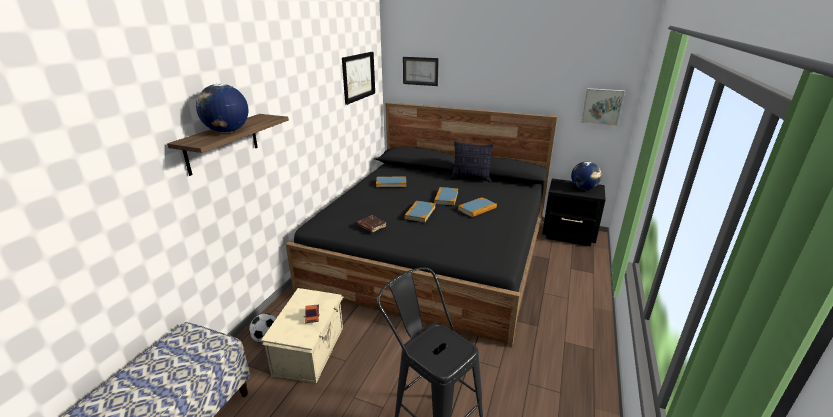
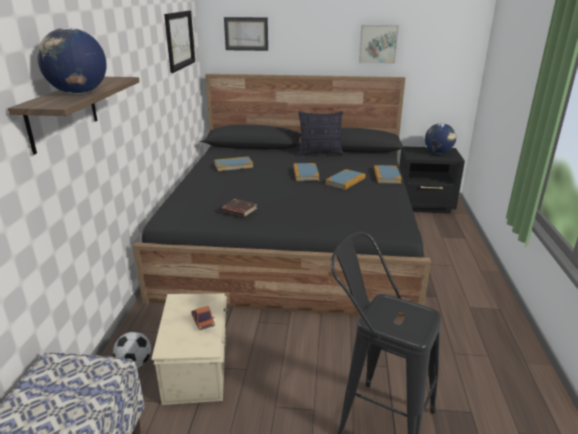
camera: 15 degrees left, 0 degrees up
(420, 213) = (286, 191): book -> book (386, 176)
(602, 106) = (449, 63): picture -> picture (378, 44)

